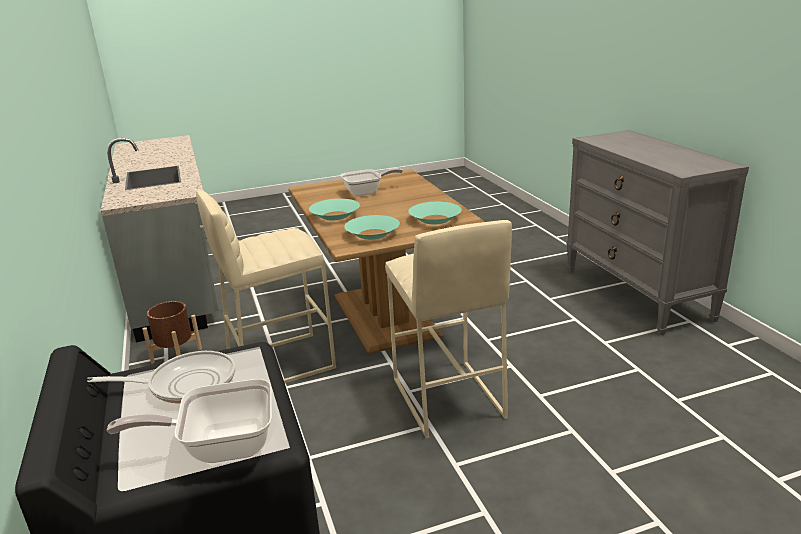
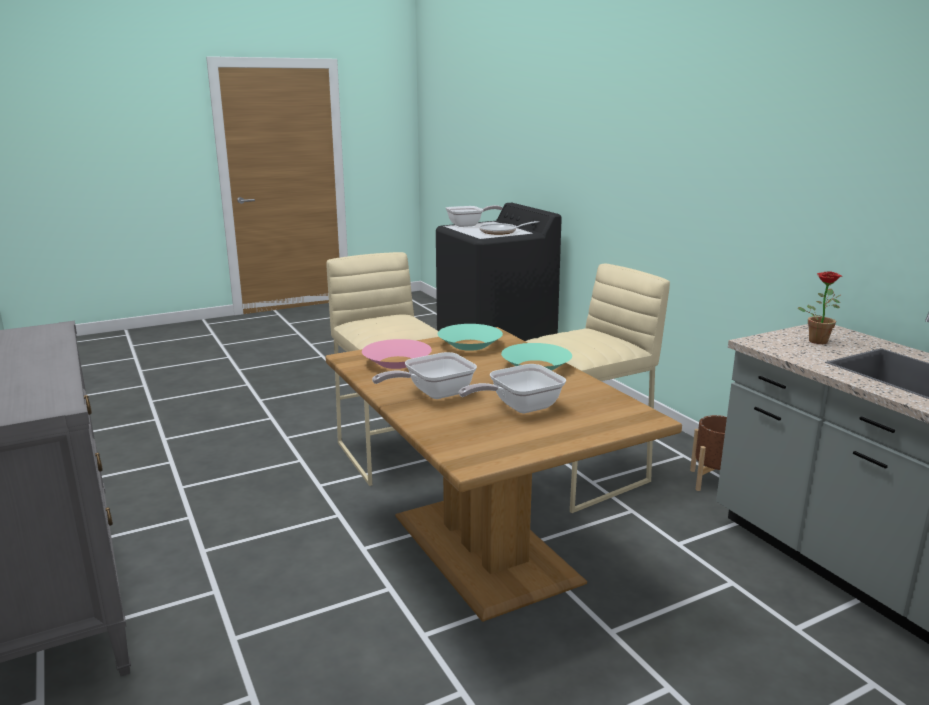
camera: 170 degrees right, 5 degrees down
(148, 194) = (817, 340): none -> potted plant
(413, 199) = (433, 394): none -> frying pan
(435, 219) = (397, 362): turquoise bowl -> pink bowl

